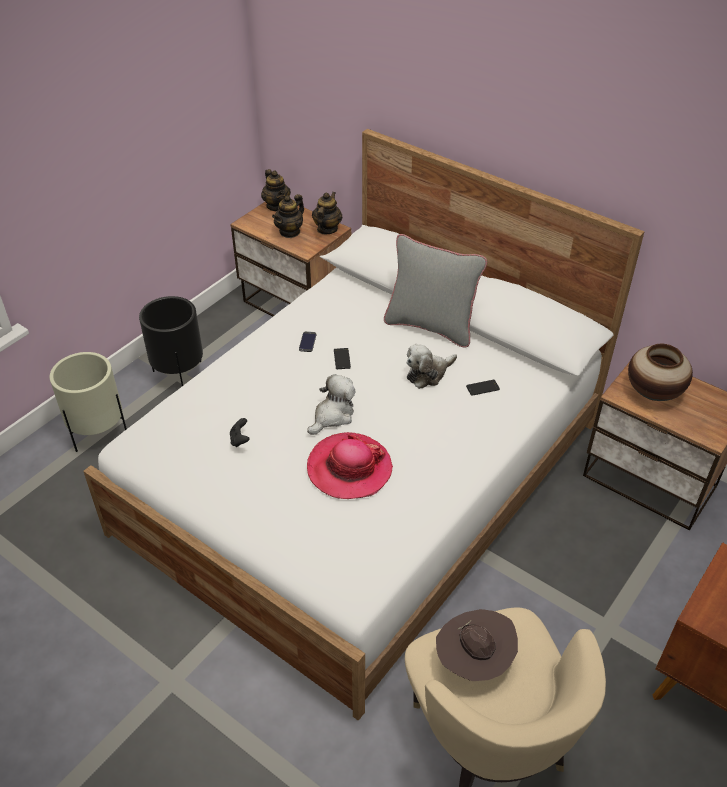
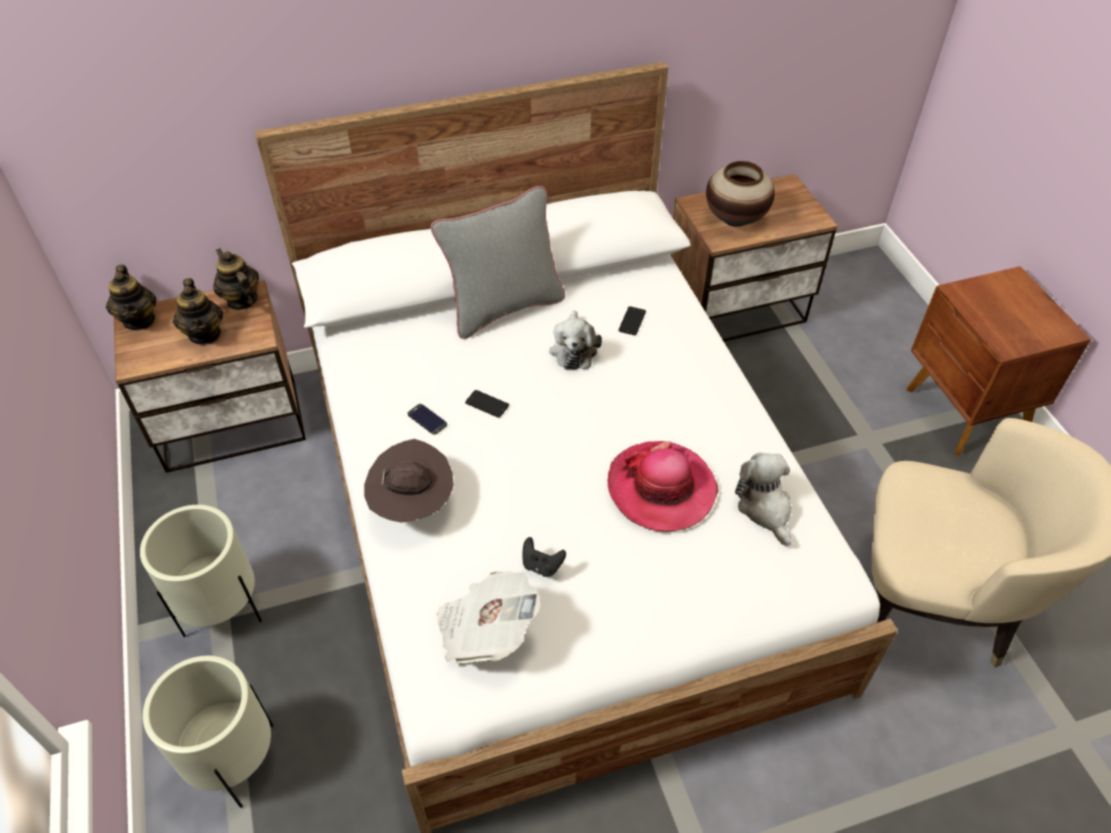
camera: 55 degrees left, 5 degrees up
(179, 375) = (222, 610): black planter -> beige planter
(179, 439) = (486, 630): none -> newspaper
(277, 206) = (139, 320): teapot -> teapot turned 60 degrees clockwise
(332, 416) = (570, 460): plush toy -> plush toy (765, 508)
(474, 661) = (938, 535): brown hat -> brown hat (413, 504)

